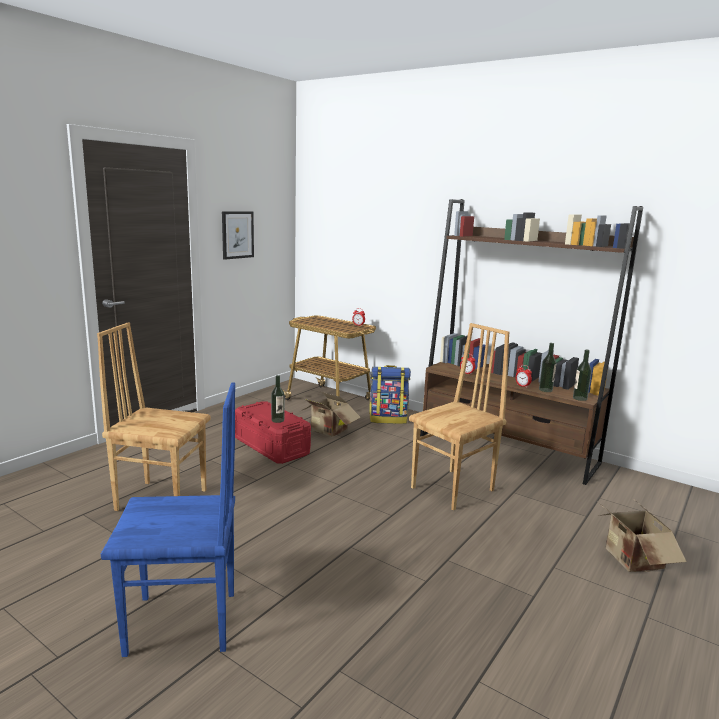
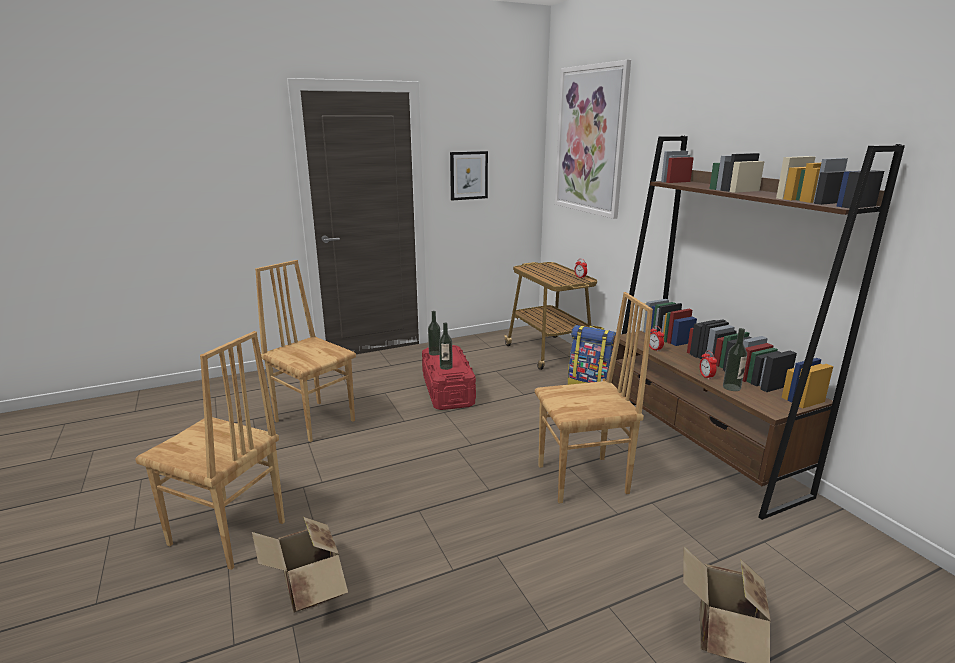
camera: 30 degrees right, 5 degrees up
(183, 624) = (226, 534): blue chair -> brown chair
(328, 432) = (514, 386): cardboard box -> cardboard box (308, 591)
(354, 203) = (590, 140): none -> picture
(580, 398) = (766, 407): bottle -> bottle (434, 353)

